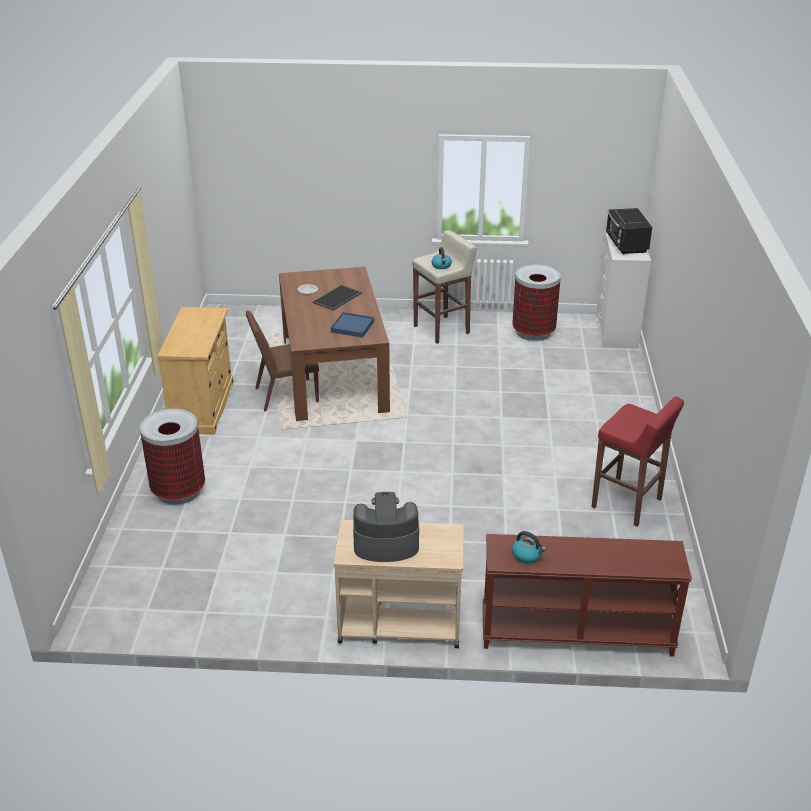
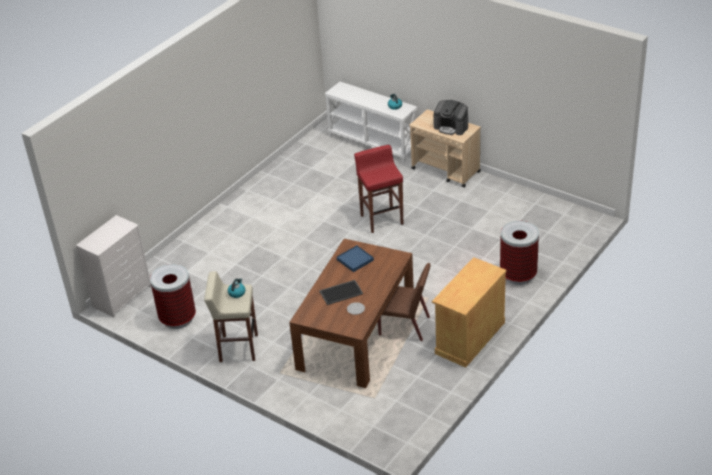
camera: 145 degrees left, 5 degrees up
(575, 634) = (373, 143): brown console table -> white console table
(626, 245) = (108, 234): black microwave -> none
(627, 504) = (280, 184): red stool -> red stool (381, 219)

